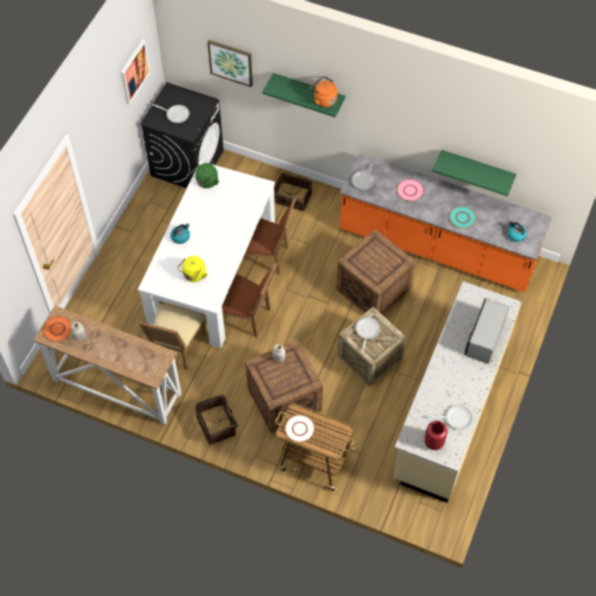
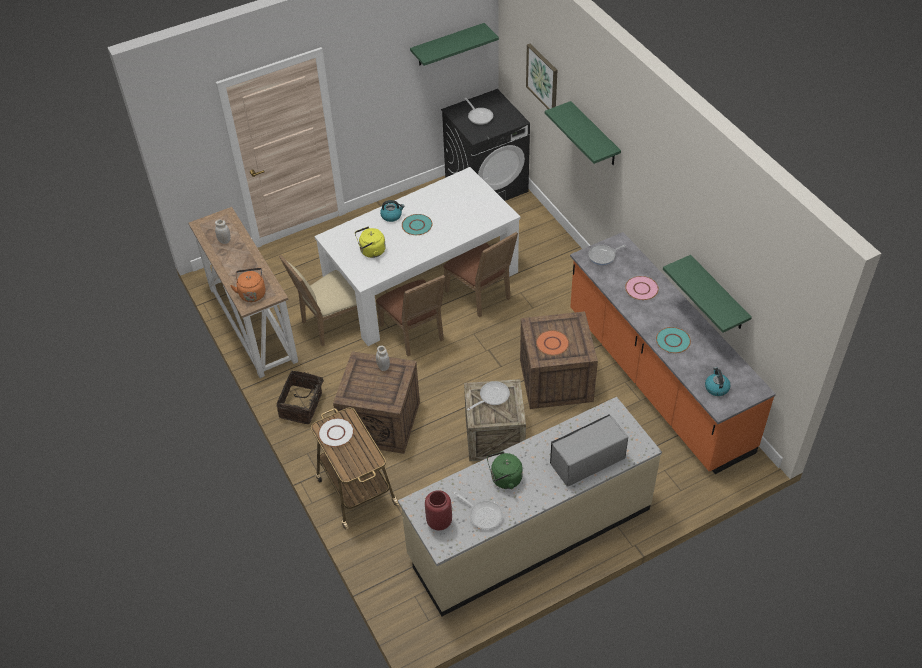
camera: 40 degrees right, 10 degrees down
(57, 329) = (214, 225): orange plate -> orange plate (552, 344)
(134, 71) = (447, 45): picture -> green shelf
(206, 182) = (458, 186): green kettle -> green kettle (504, 479)
(207, 233) = (417, 225): none -> turquoise plate
(292, 198) = (553, 262): basket -> none
(324, 99) = (596, 143): orange kettle -> orange kettle (252, 293)

